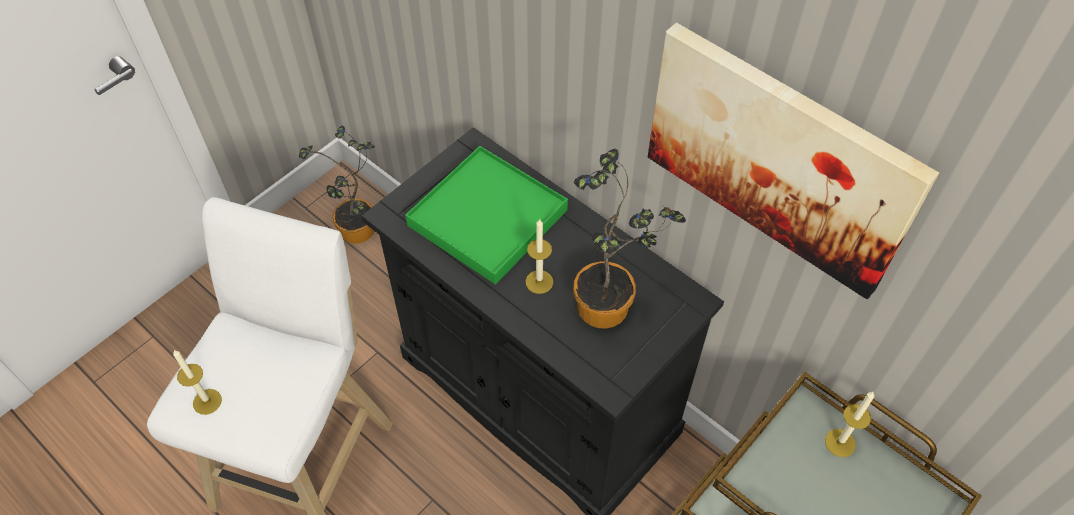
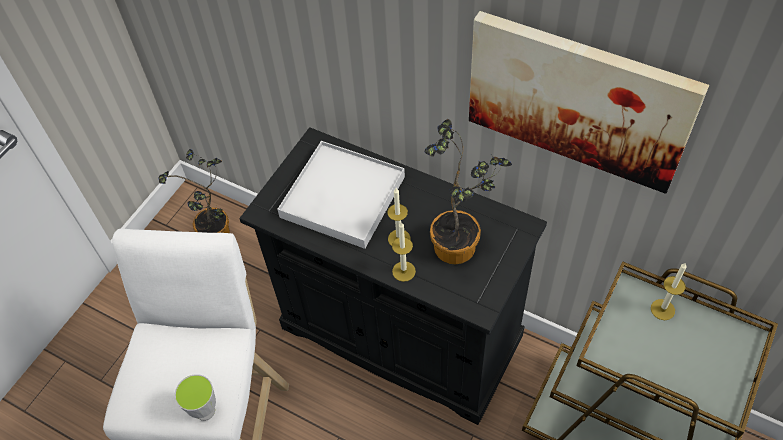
camera: 10 degrees left, 0 degrees up
(207, 401) = (150, 398): candle -> candle (403, 271)
(263, 432) = (205, 411): none -> cup
(487, 218) = (342, 197): green tray -> white tray

